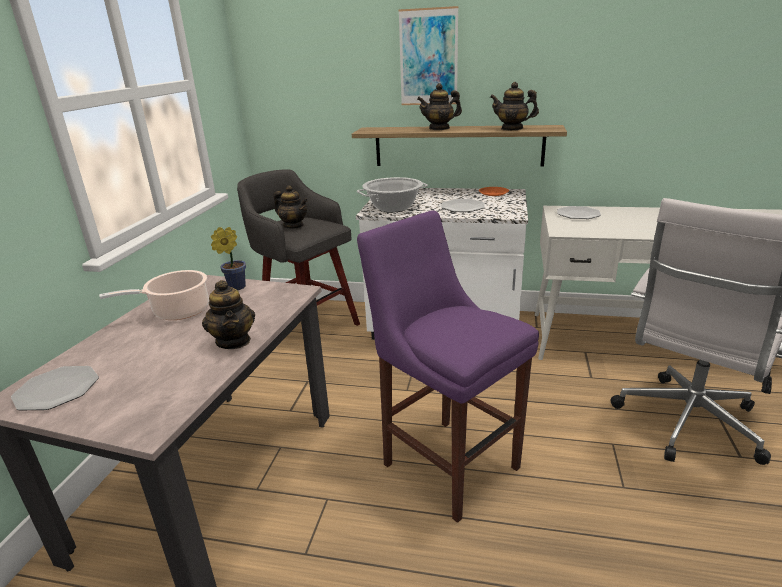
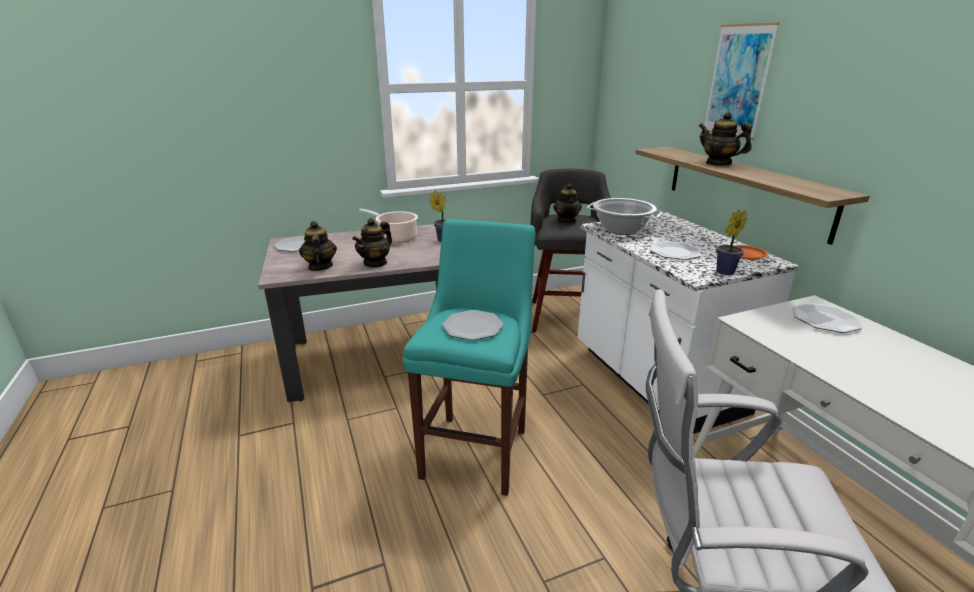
camera: 55 degrees right, 0 degrees up
(446, 462) = (477, 449): purple stool -> turquoise stool
(468, 325) = (473, 326): none -> plate
(512, 129) = (782, 182): teapot -> teapot (320, 267)
(515, 206) = (723, 272): none -> potted plant

